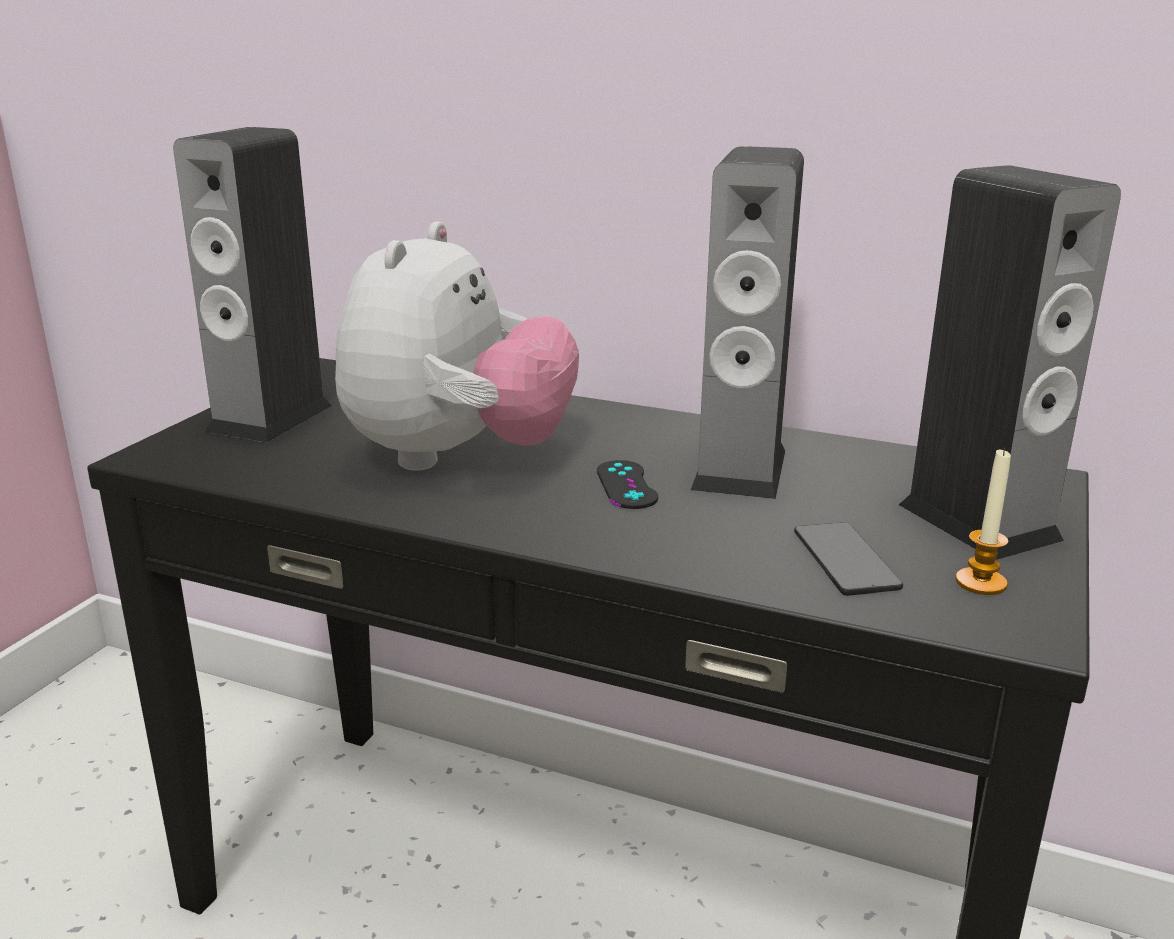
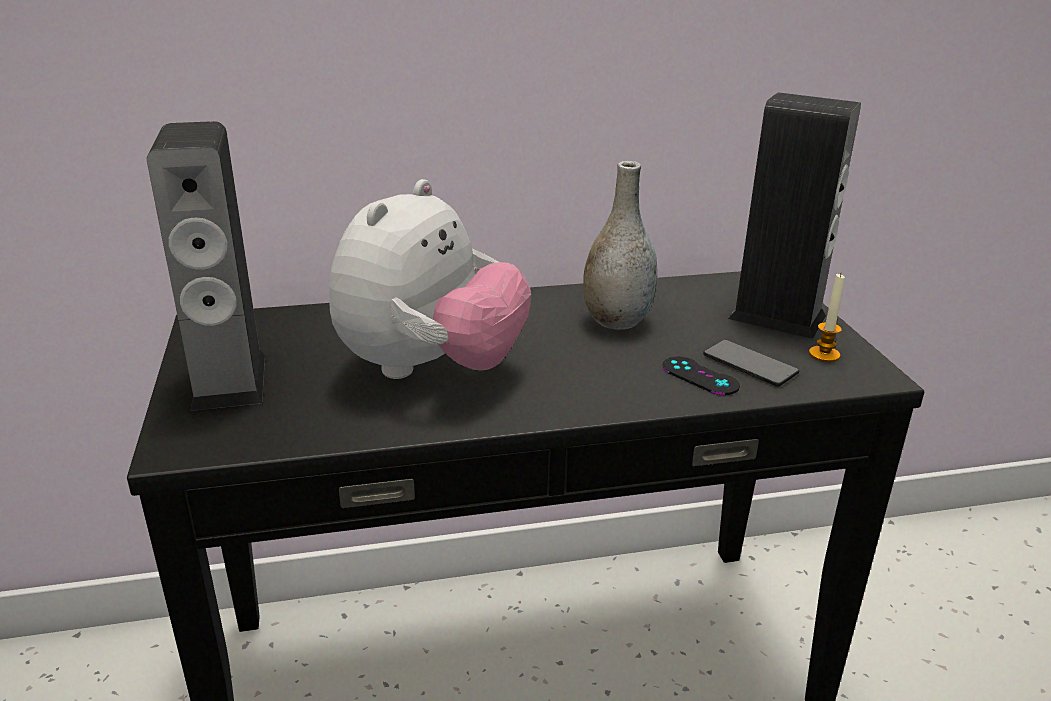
camera: 35 degrees left, 5 degrees up
(458, 458) = (431, 369): plush toy -> plush toy turned 45 degrees clockwise
(626, 485) = (568, 354): black game controller -> black game controller (700, 376)
(739, 469) = (617, 321): speaker -> grey vase

